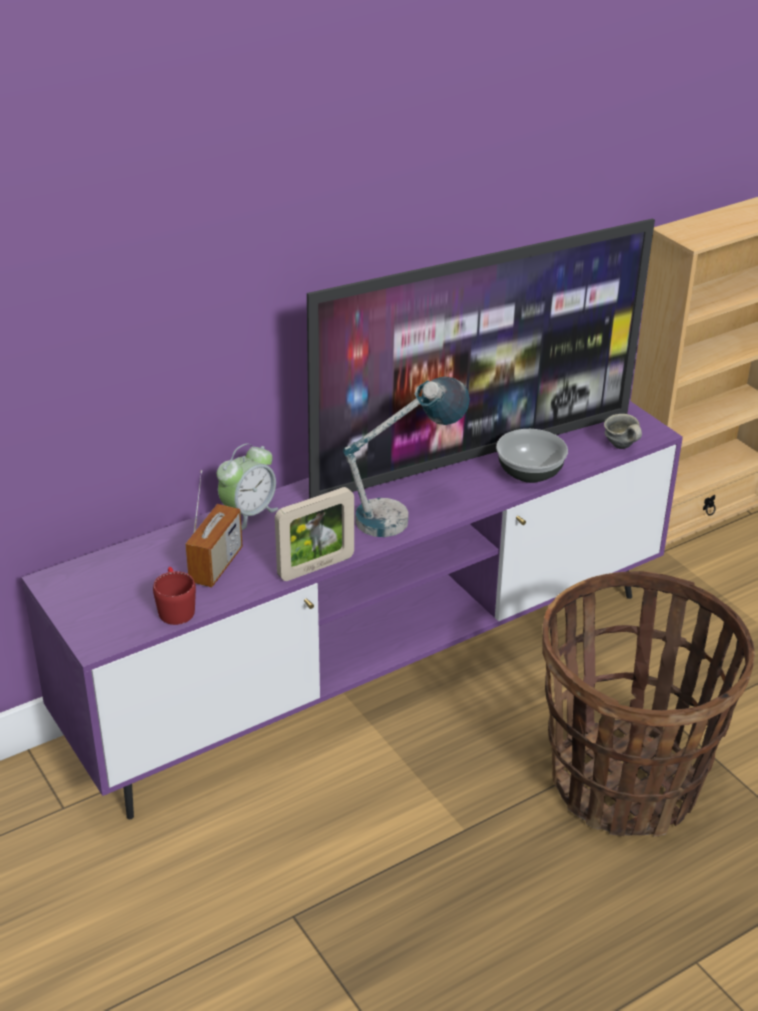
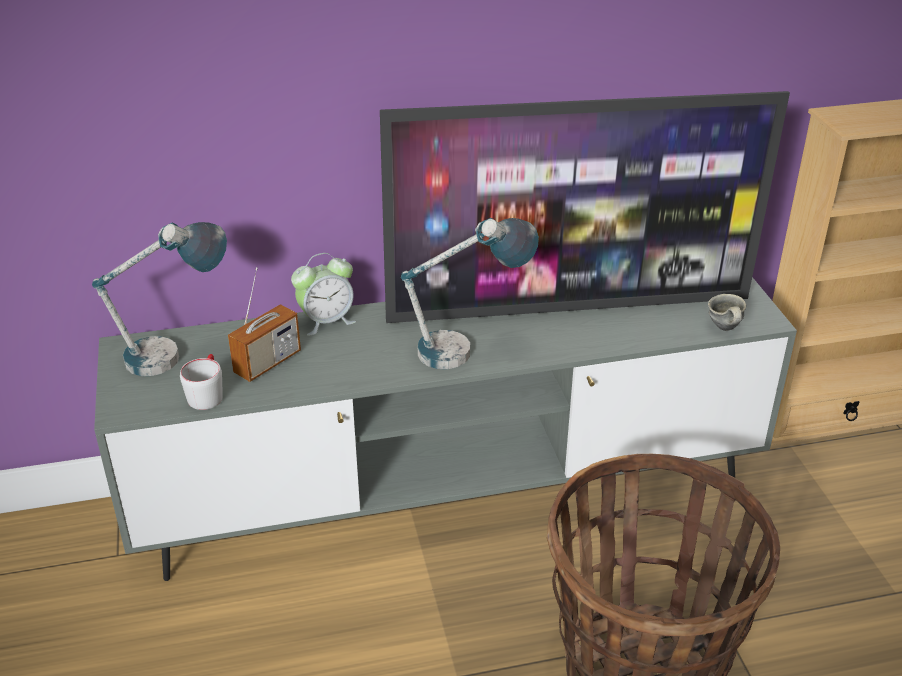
camera: 20 degrees right, 0 degrees up
(119, 579) = (176, 357): none -> table lamp
(175, 607) = (207, 393): red mug -> grey mug
(316, 567) = (356, 384): picture frame -> none
(375, 671) = (450, 498): purple tv stand -> grey tv stand
(529, 473) = (614, 336): bowl -> none

